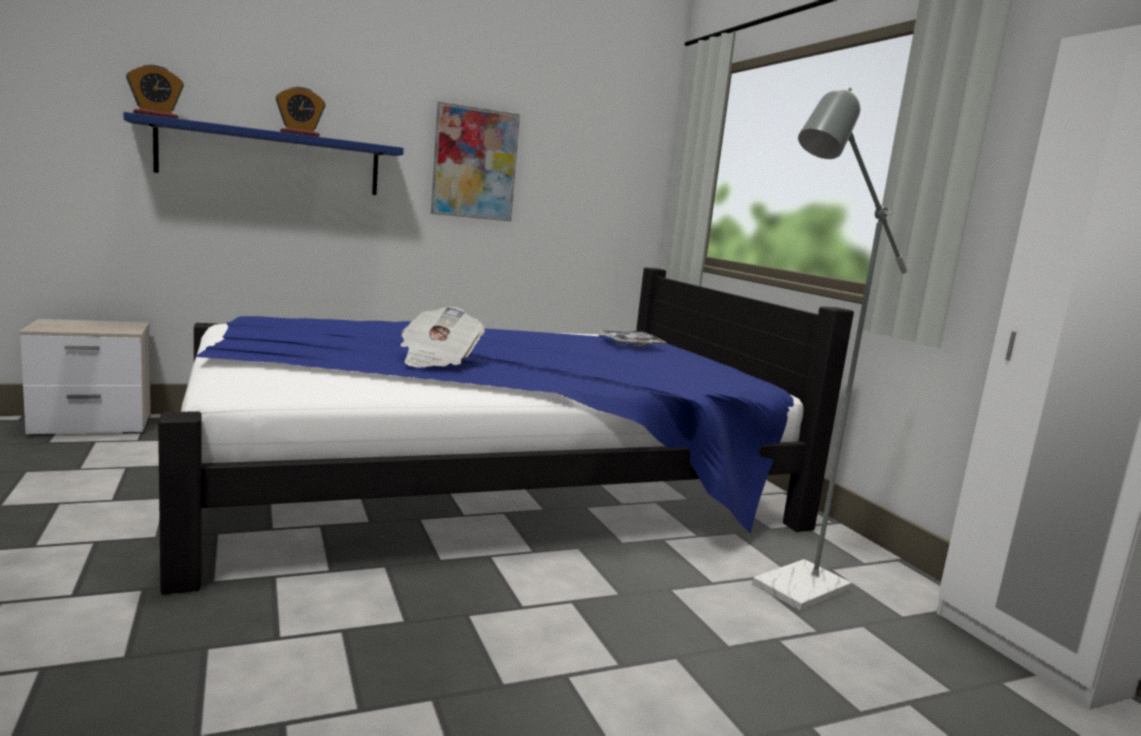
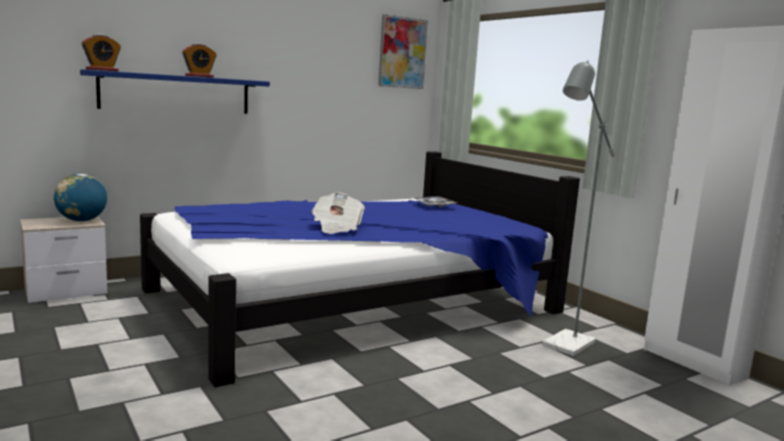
camera: 10 degrees left, 0 degrees up
(116, 327) = (82, 221): none -> globe
(475, 163) = (310, 87): picture -> picture (402, 52)

